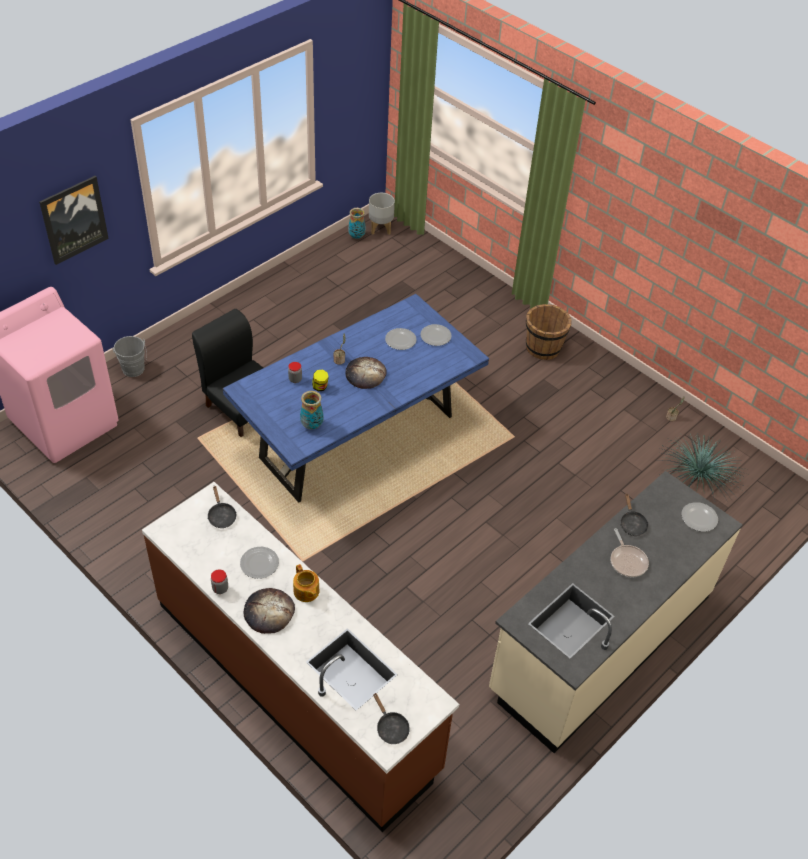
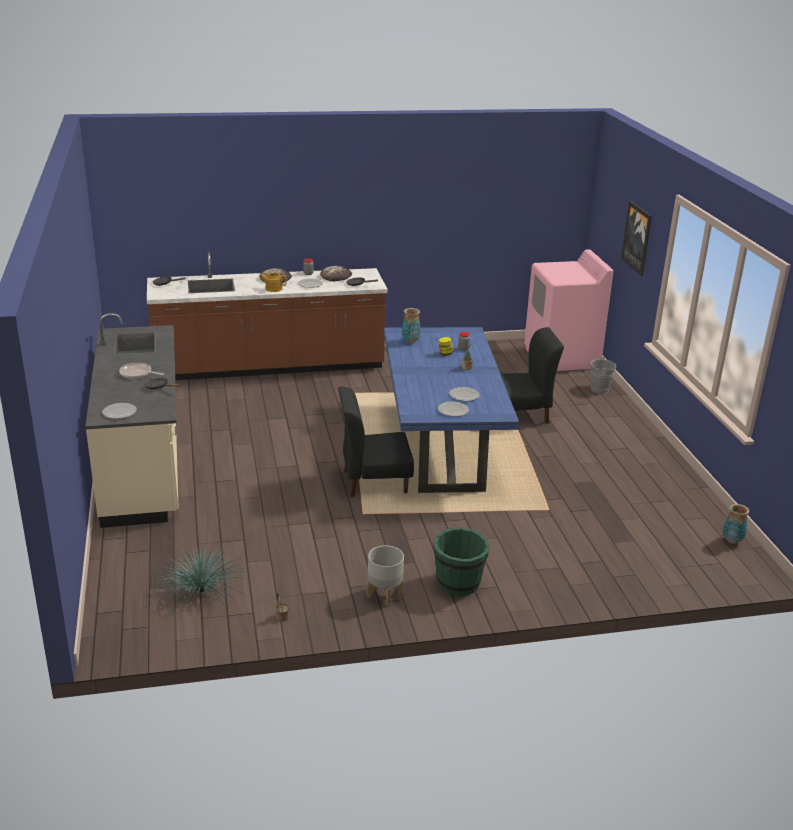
camera: 125 degrees right, 20 degrees down
(365, 374) = (440, 371): bread -> bread (336, 276)
(381, 228) = (741, 562): grey planter -> grey planter (384, 595)
(460, 454) = (374, 481): none -> black chair
(543, 347) = (458, 583): brown bucket -> green bucket

